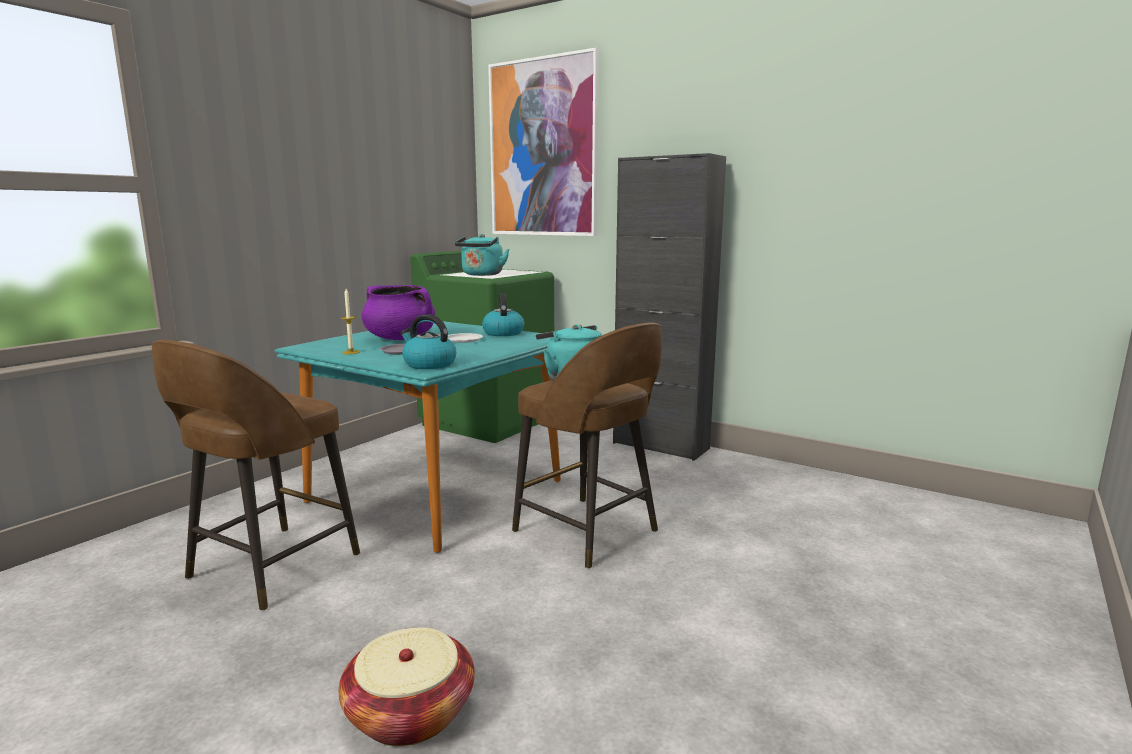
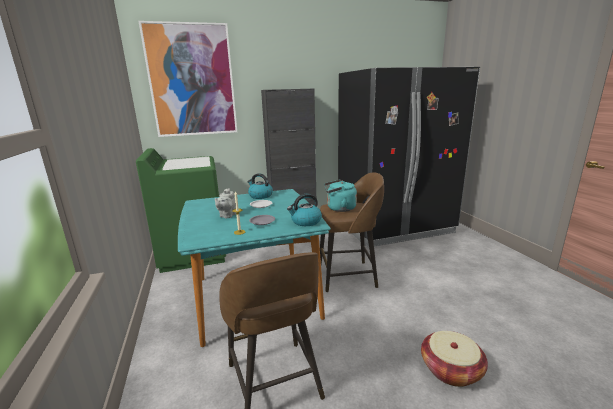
camera: 50 degrees left, 5 degrees up
(401, 339) = (227, 215): purple cooking pot -> grey teapot
(482, 275) = (190, 165): turquoise kettle -> none
(867, 516) = (394, 227): none -> black fridge

